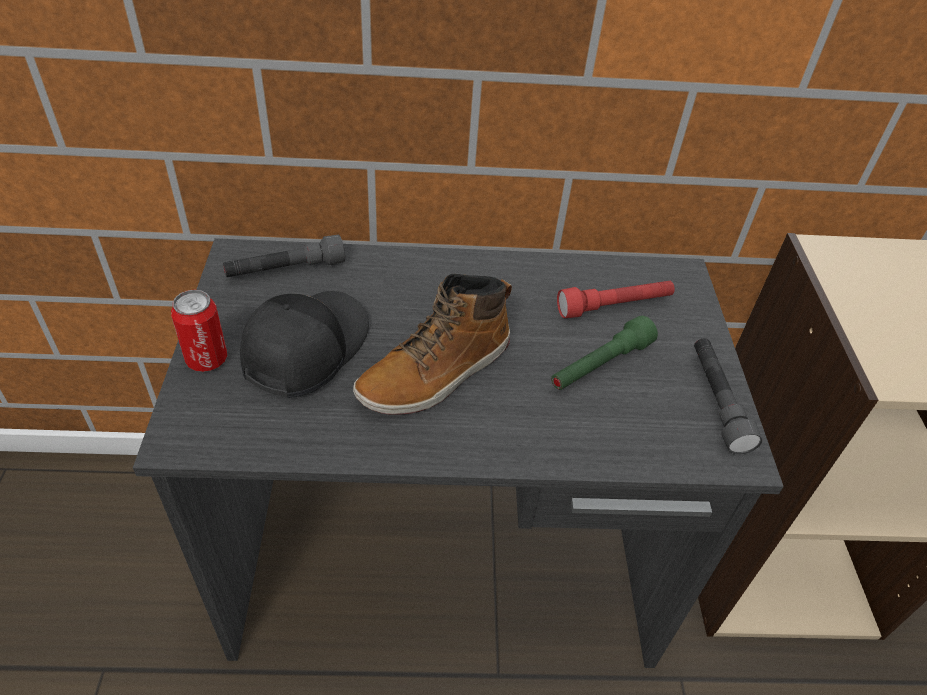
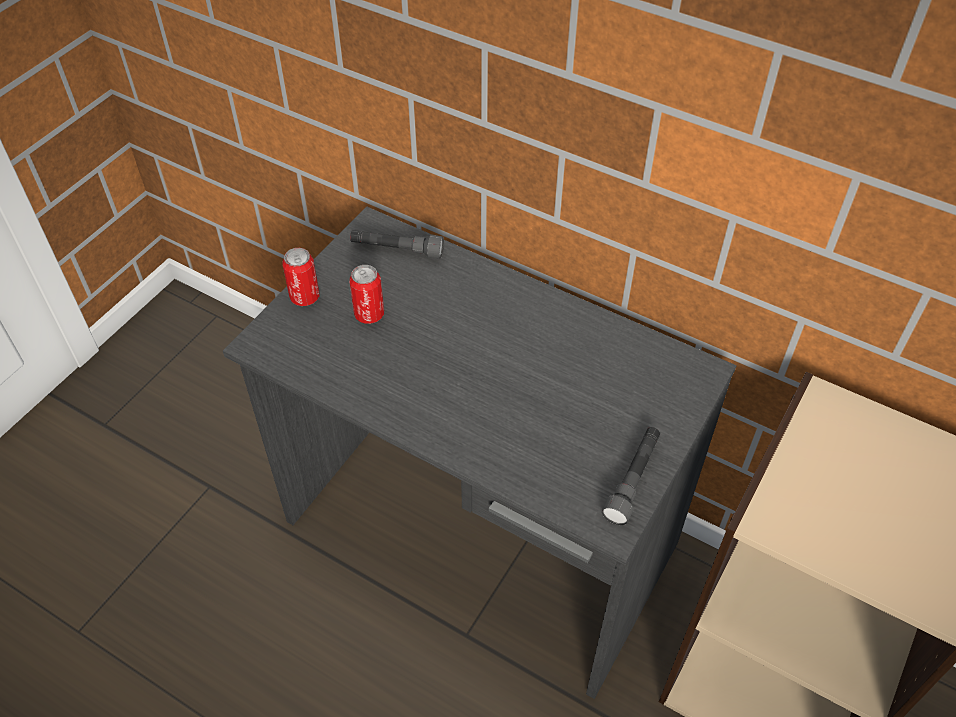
camera: 35 degrees right, 5 degrees up
(304, 348) = (369, 314): black cap -> can
(437, 372) = (444, 369): boot -> none
(600, 365) = (566, 414): green flashlight -> none
(614, 306) = (619, 374): red flashlight -> none

